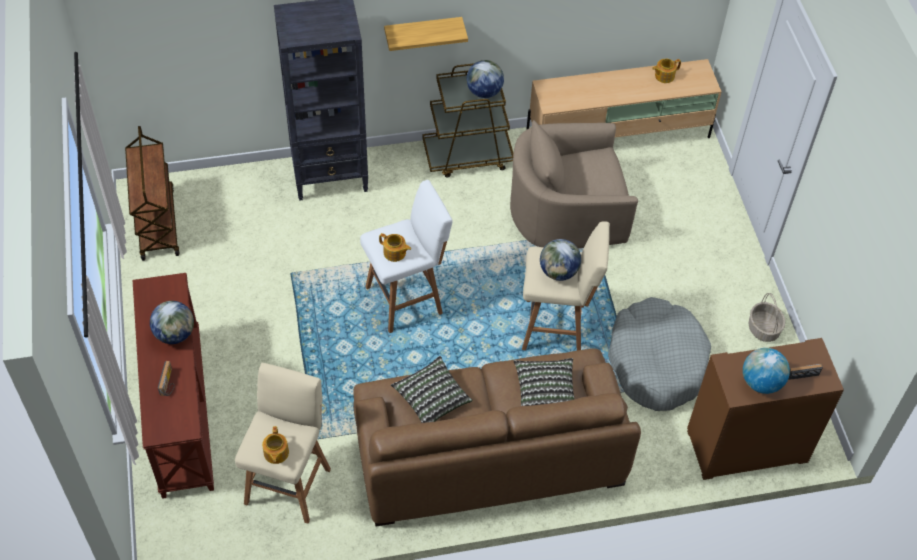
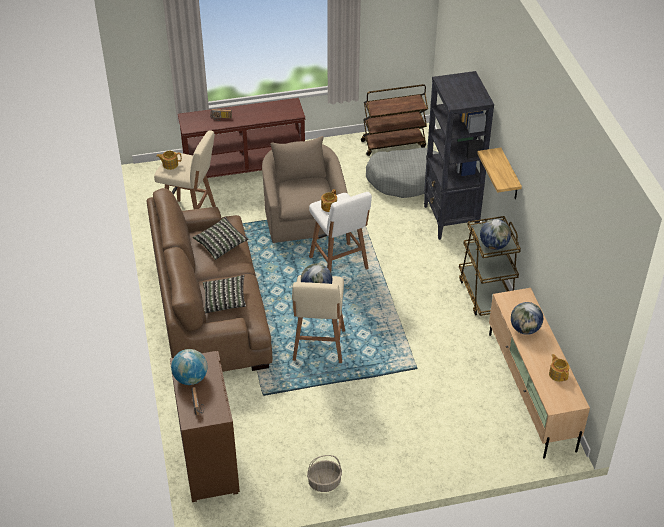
camera: 90 degrees right, 10 degrees down
(175, 334) = (257, 117): globe -> globe (525, 329)
(567, 211) = (437, 354): beige armchair -> beige armchair (304, 216)
(656, 362) = (288, 407): grey dog bed -> grey dog bed (405, 179)

